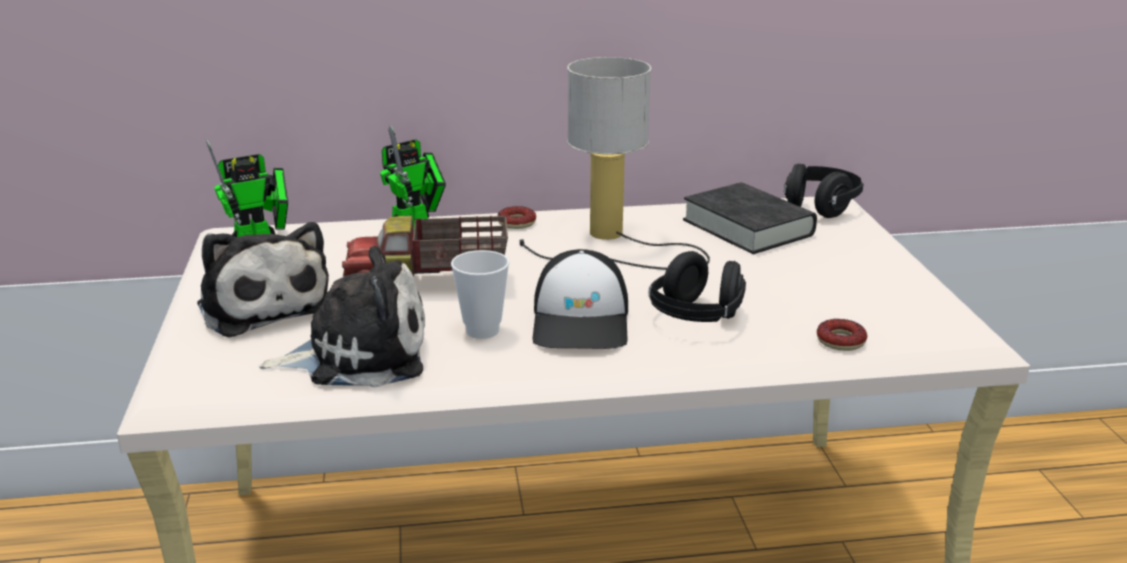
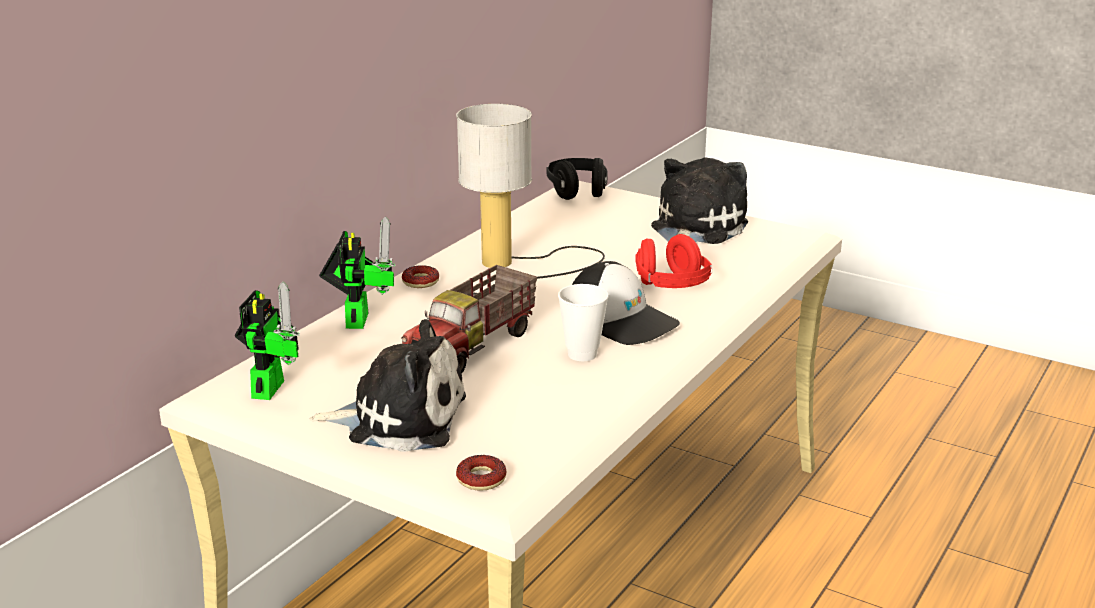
camera: 50 degrees left, 0 degrees up
(359, 355) = (550, 407): plush toy -> plush toy (695, 228)
(696, 318) = (671, 287): black headphones -> red headphones
(747, 227) = (569, 222): black book -> none
(841, 341) = (761, 264): donut -> donut (481, 479)

